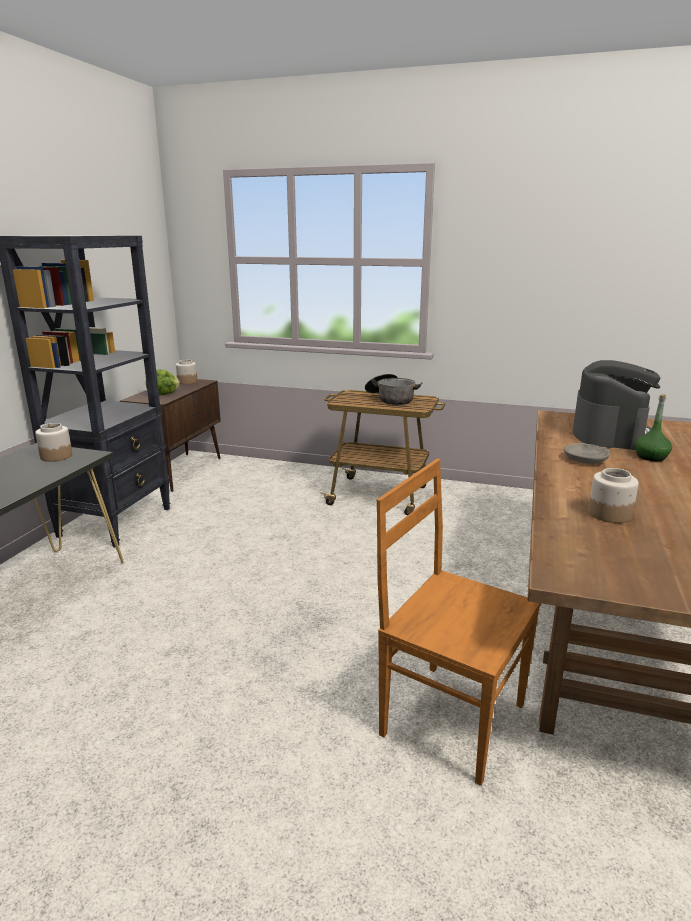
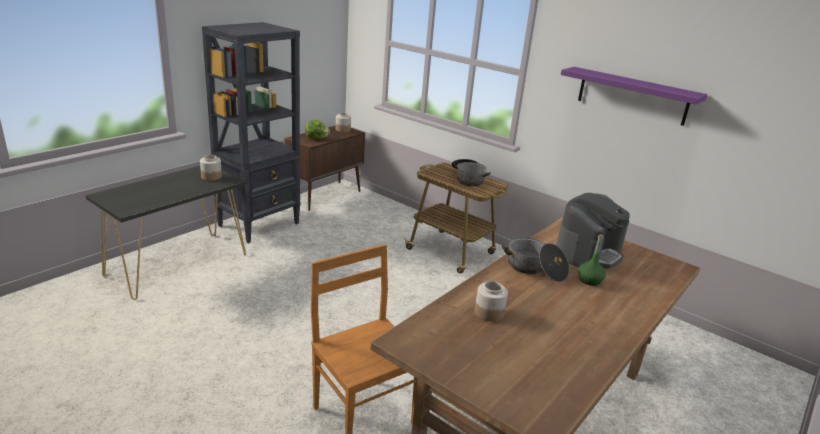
camera: 20 degrees right, 5 degrees up
(568, 262) = (632, 96): none -> purple shelf
(586, 459) = (535, 269): grey bowl -> cooking pot

